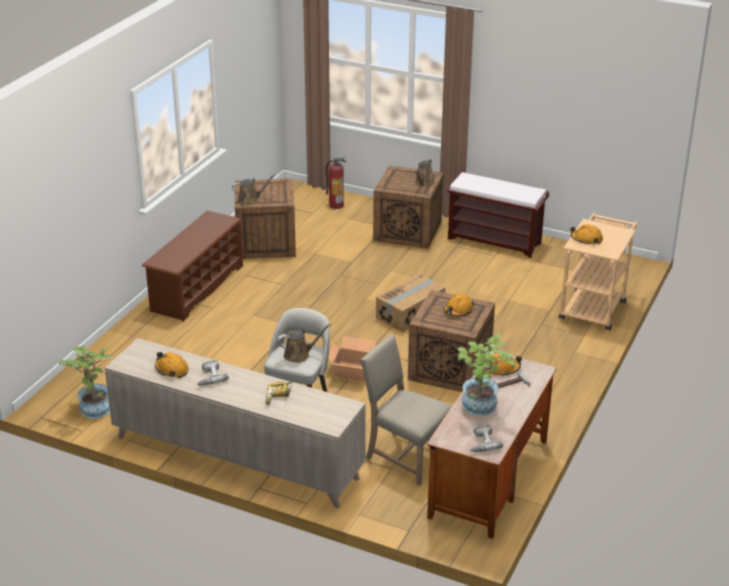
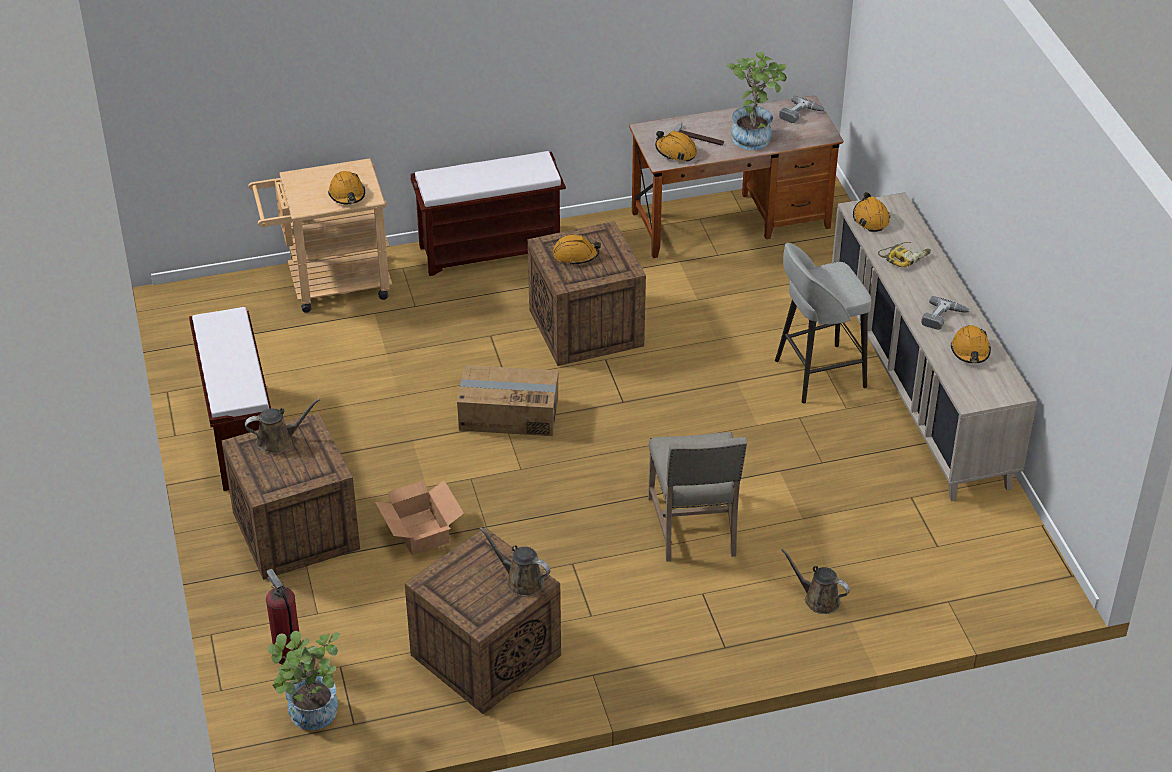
camera: 130 degrees left, 10 degrees up
(93, 407) = (1000, 548): potted plant -> potted plant (311, 717)
(197, 288) = (678, 642): brown shoe rack -> none
(299, 355) = (828, 280): brown watering can -> brown watering can (818, 599)
(332, 406) = (870, 218): none -> orange hard hat
(353, 371) = (678, 393): cardboard box -> cardboard box (420, 532)
(405, 456) = (767, 283): beige chair -> beige chair (695, 528)
(568, 371) = (491, 249): none -> brown bench

